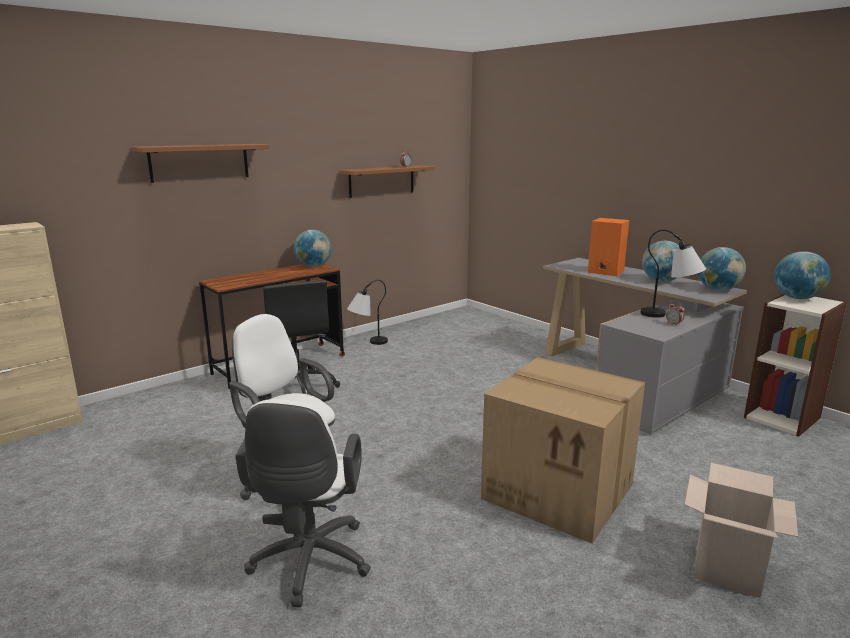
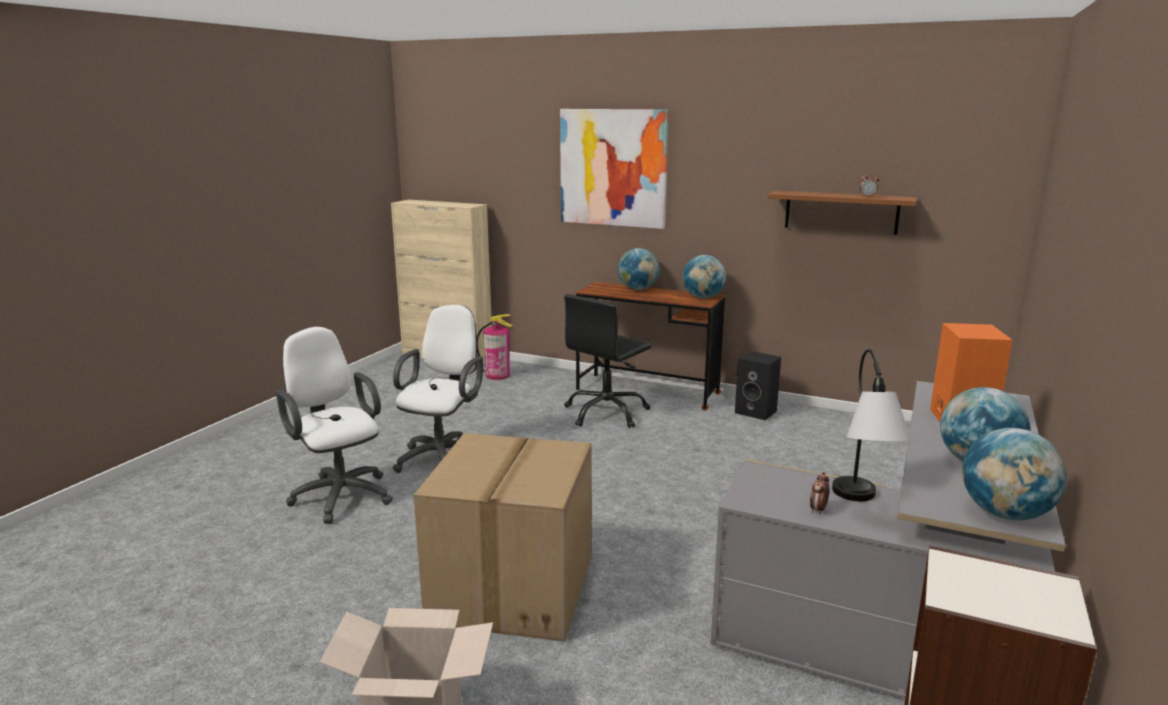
camera: 65 degrees right, 0 degrees up
(128, 416) = (497, 375): none -> fire extinguisher
(199, 162) = (613, 168): brown shelf -> picture
(309, 565) = (340, 494): white office chair -> white office chair turned 75 degrees clockwise
(367, 343) = (757, 412): table lamp -> black speaker
(797, 298) = (1023, 582): globe -> globe (638, 289)

